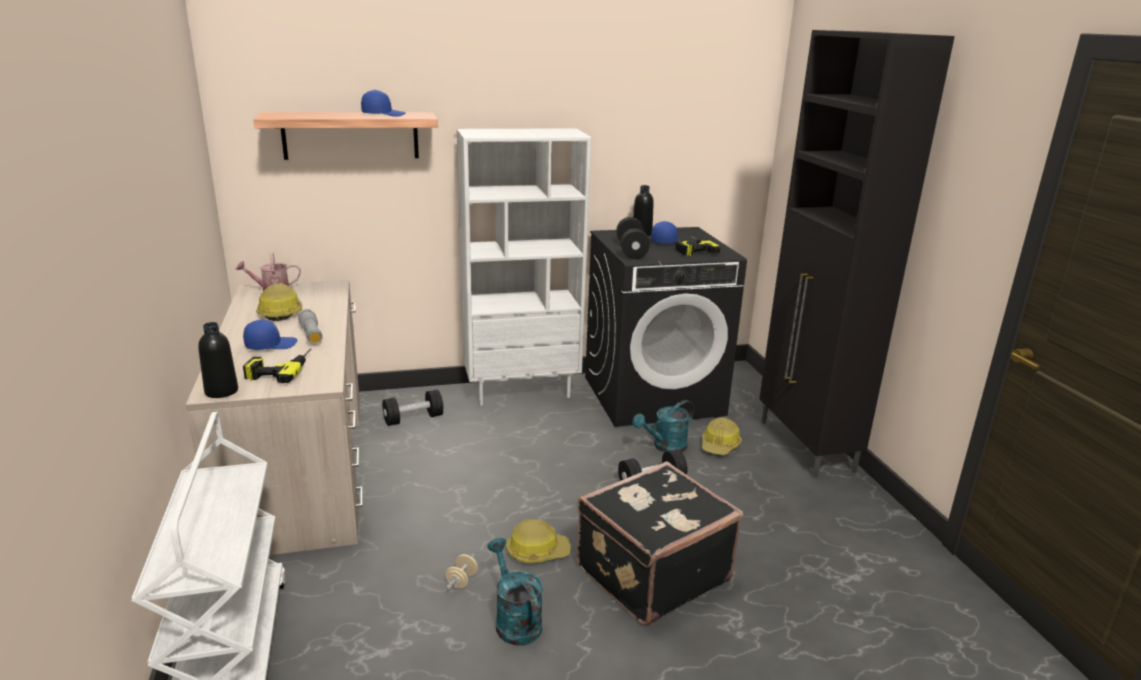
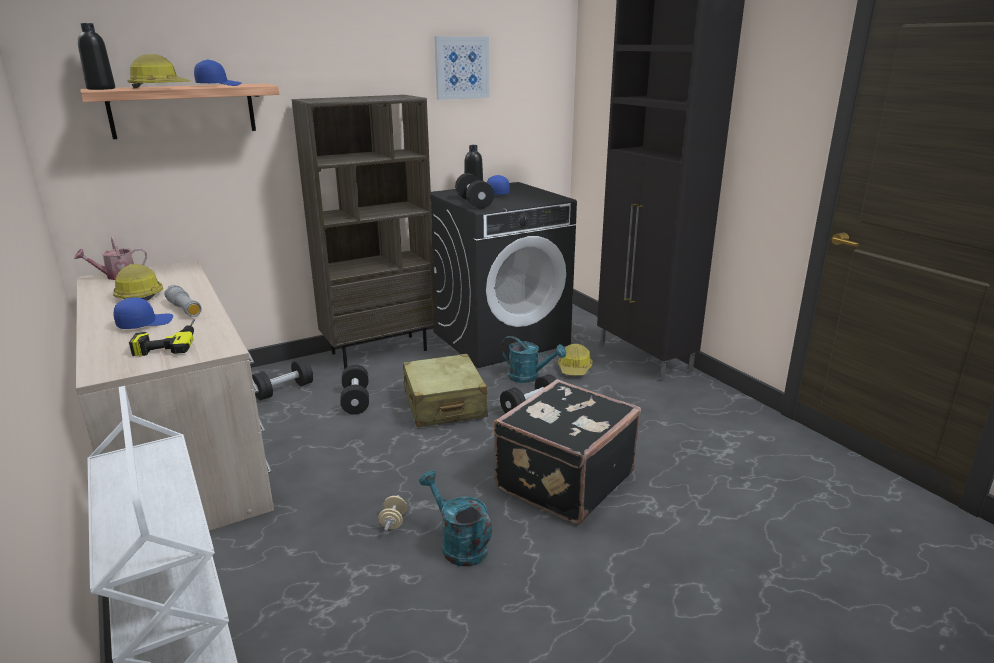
camera: 15 degrees left, 0 degrees up
(221, 391) = (112, 370): black bottle -> black bottle (101, 89)
(477, 442) = (356, 400): none -> black dumbbell
(522, 391) = (380, 351): white bookcase -> brown bookcase
(537, 551) = (454, 483): hard hat -> hard hat (160, 87)
(562, 462) = (444, 404): none -> beige suitcase
(643, 102) = (461, 67): none -> picture
(665, 447) = (529, 377): turquoise watering can -> turquoise watering can turned 105 degrees counterclockwise
(691, 248) = (524, 197): power drill -> none

